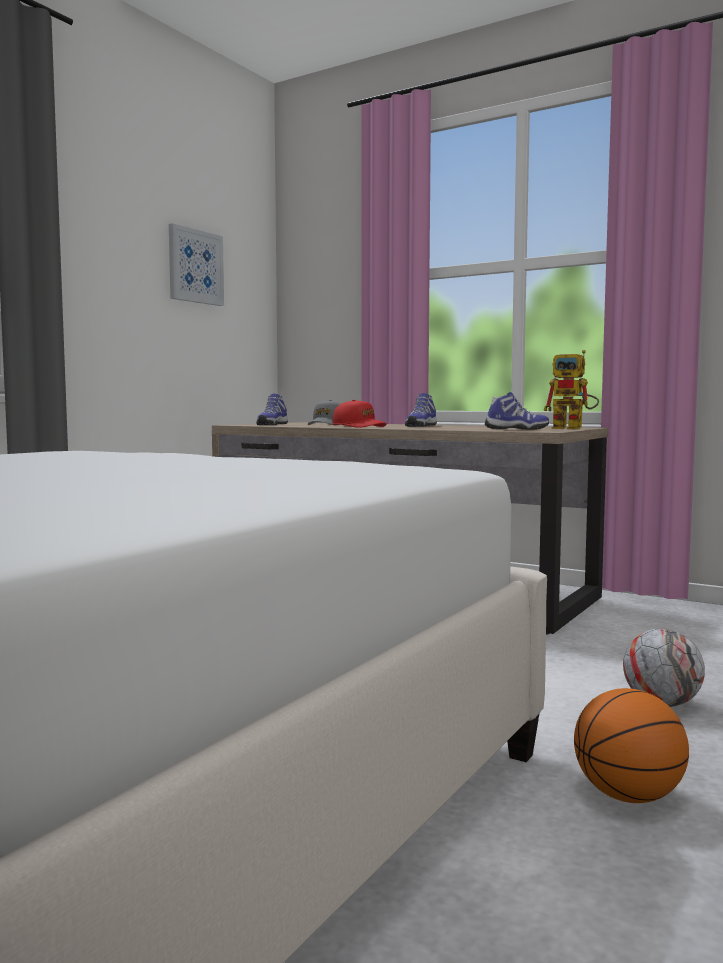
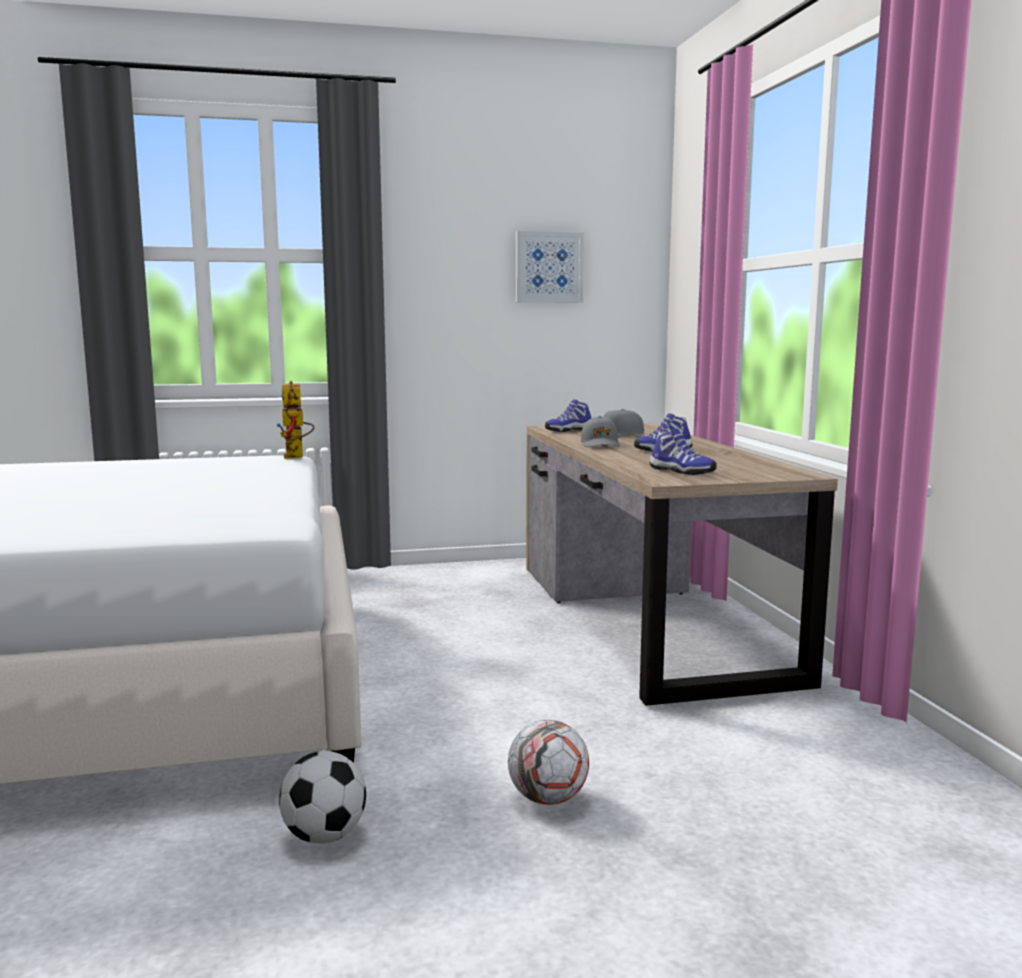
camera: 45 degrees right, 5 degrees up
(359, 426) = (600, 444): red cap -> grey cap
(574, 428) = (760, 477): toy robot -> toy robot (296, 457)
(628, 796) = (324, 836): basketball -> football

